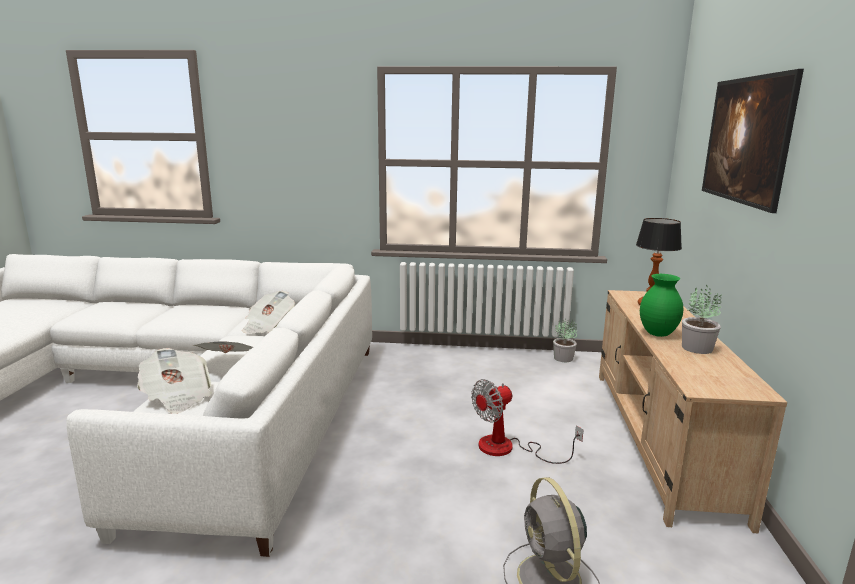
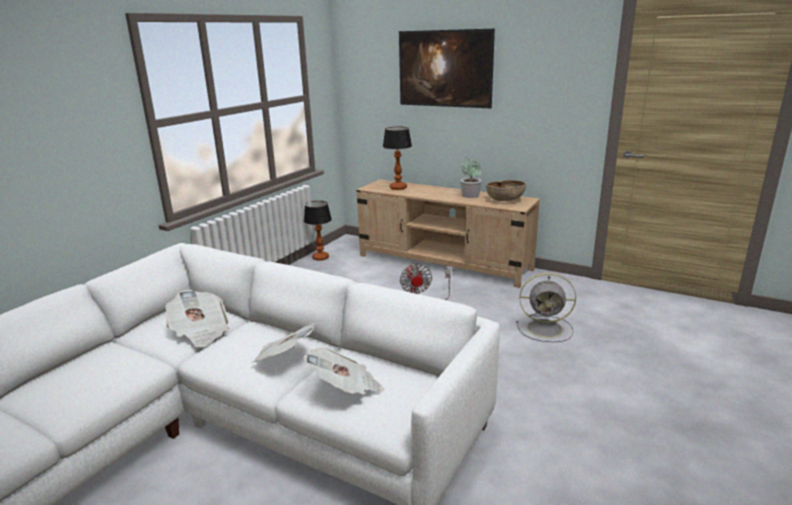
camera: 65 degrees left, 5 degrees up
(563, 358) = (320, 257): potted plant -> table lamp
(657, 334) = (443, 197): green vase -> none
(718, 374) = (505, 200): none -> brown bowl

